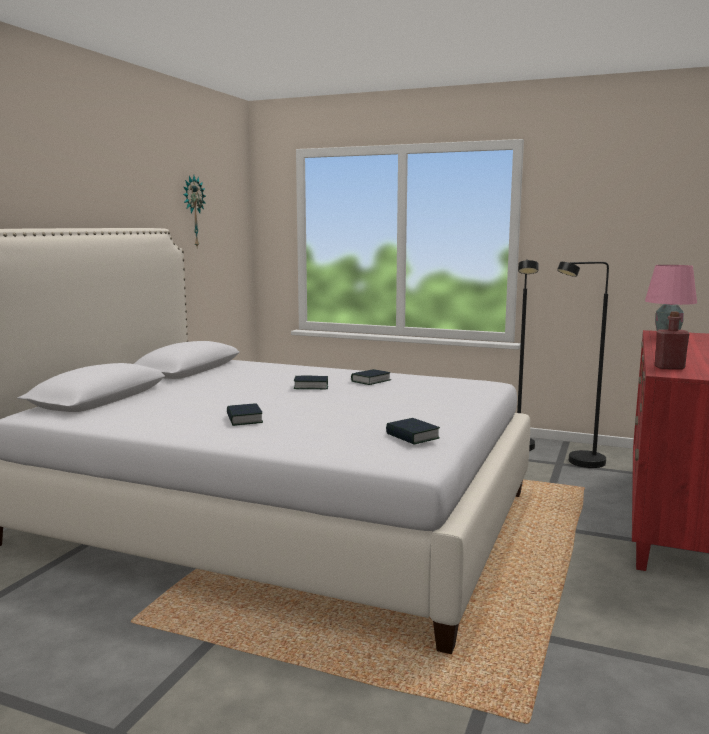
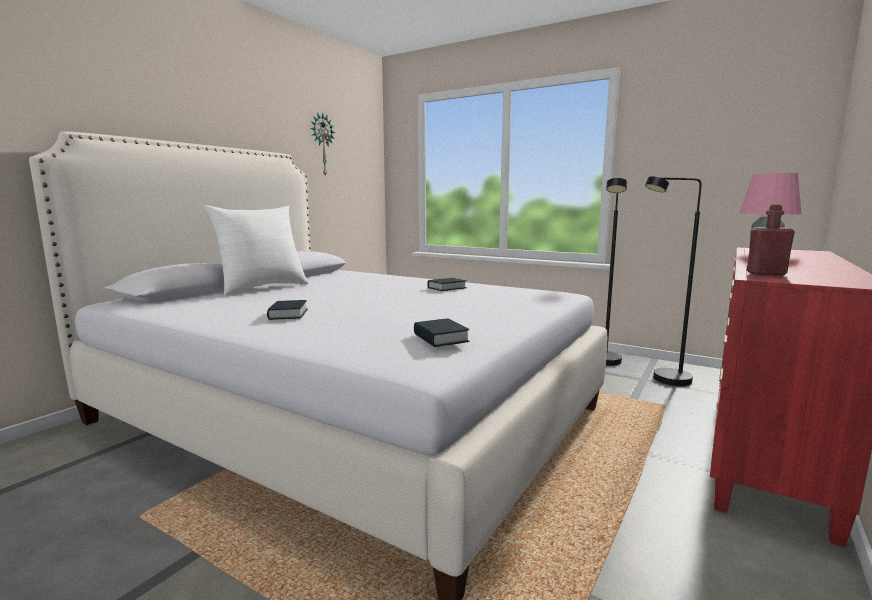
camera: 10 degrees right, 0 degrees up
(173, 388) = (262, 288): none -> white pillow
(311, 386) = (385, 290): book -> none

